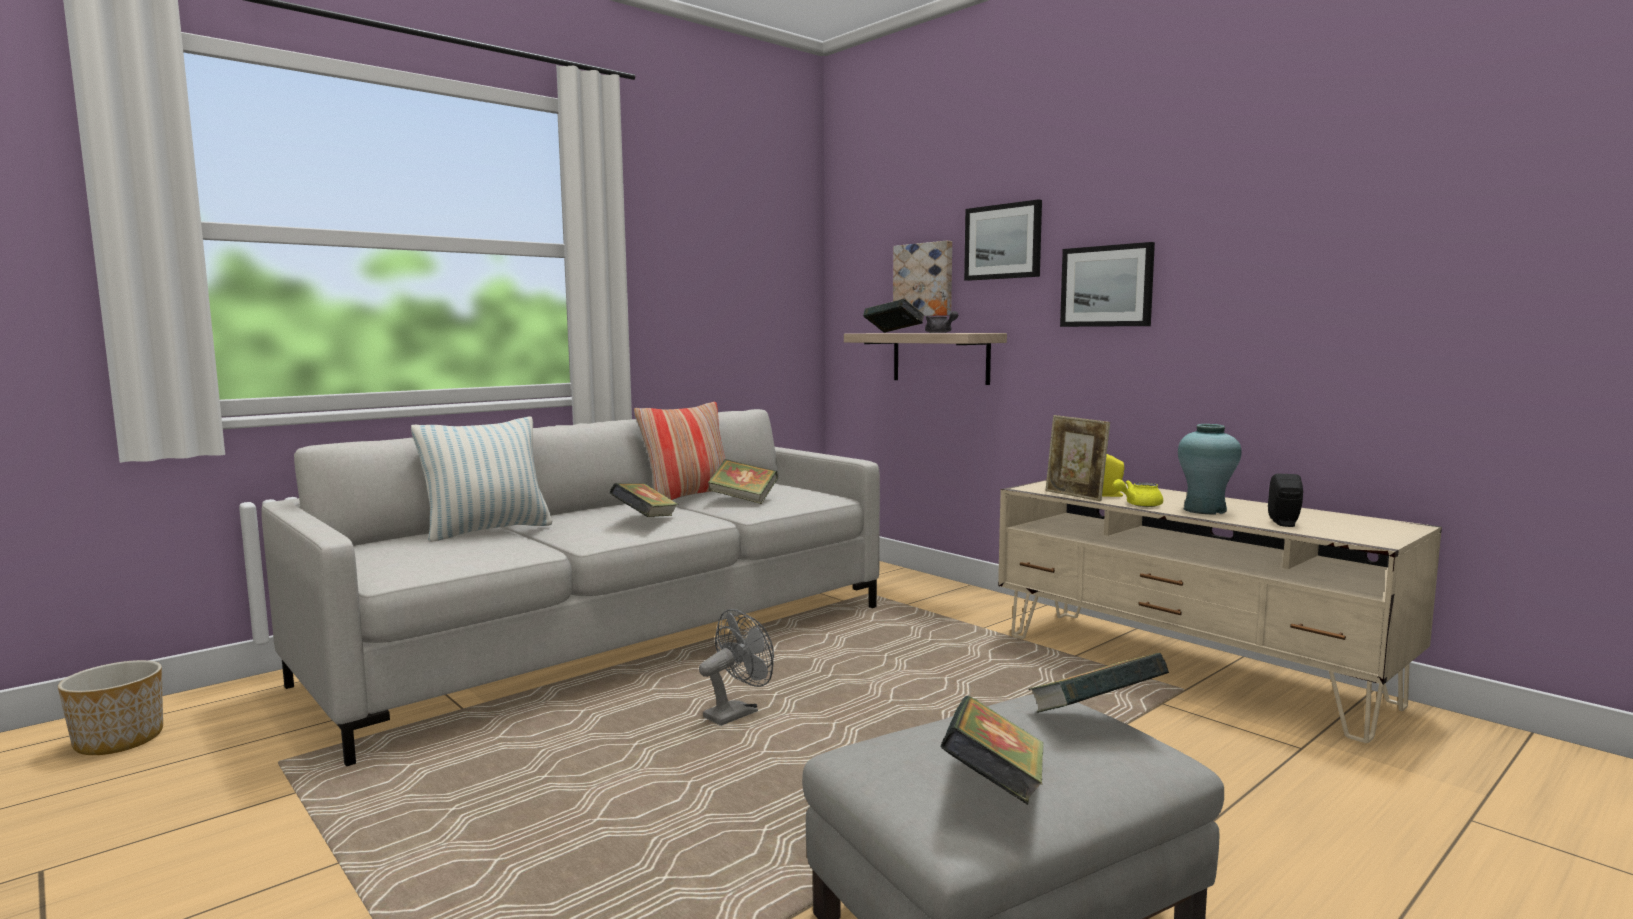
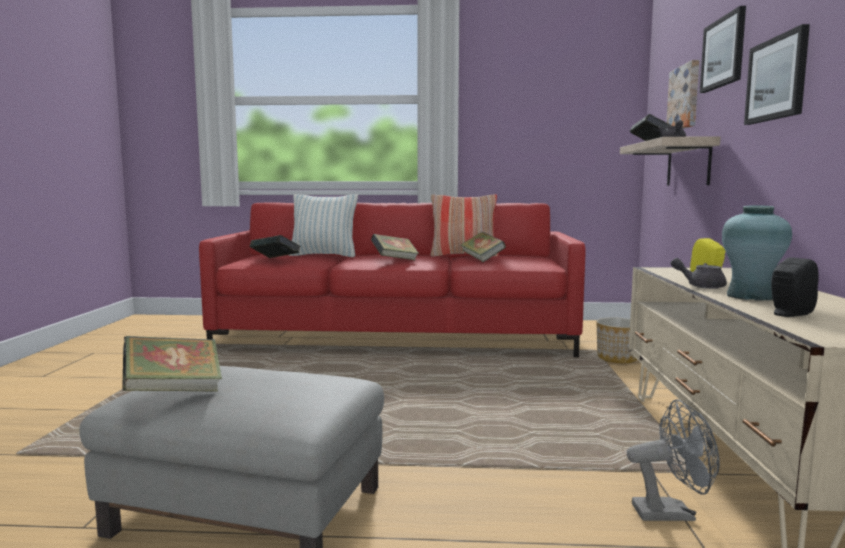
camera: 45 degrees right, 0 degrees up
(120, 740) = (182, 325): planter -> planter (618, 358)
(615, 643) = (396, 338): grey sofa -> red sofa
(737, 713) = (373, 380): grey fan -> grey fan (672, 513)
(1075, 496) = (672, 276): picture frame -> none
(1094, 718) = (316, 389): book -> book (275, 260)
(1138, 505) = (700, 286): yellow teapot -> grey teapot

